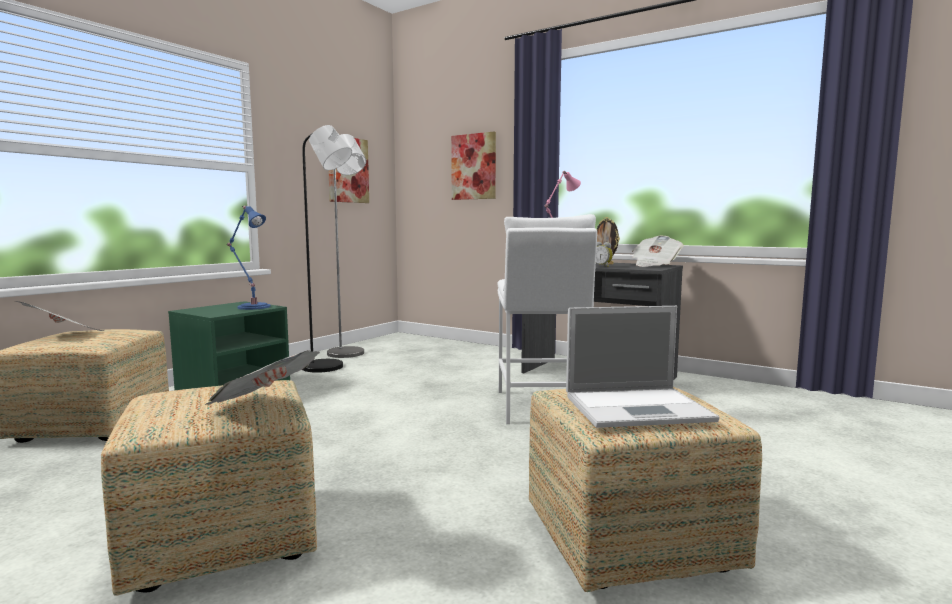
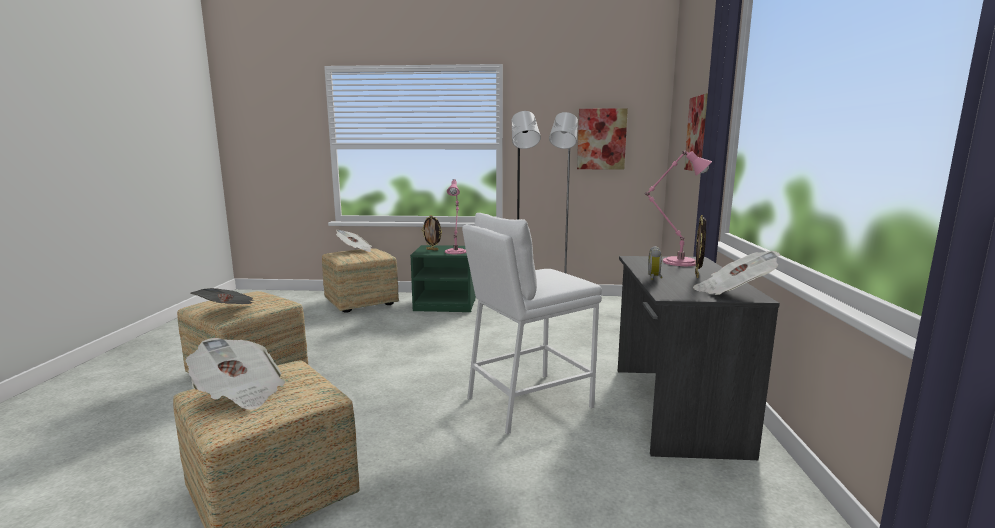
camera: 60 degrees right, 5 degrees up
(213, 310) = (432, 250): none -> picture frame
(252, 307) = (456, 251): blue table lamp -> pink table lamp
(639, 408) = (239, 393): laptop -> newspaper

